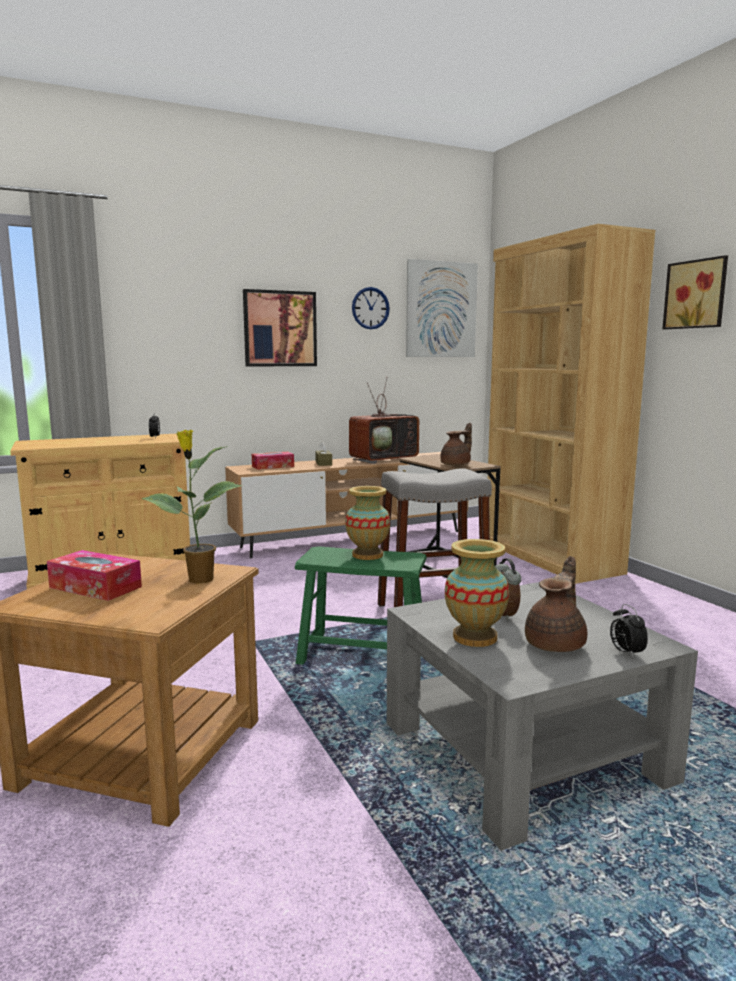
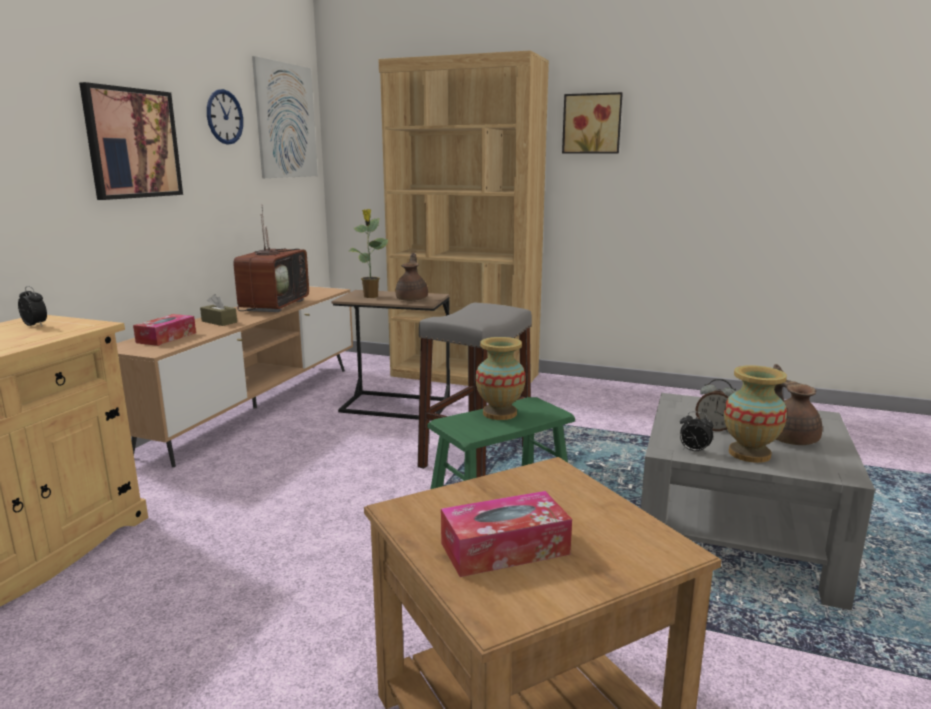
camera: 45 degrees left, 5 degrees up
(199, 580) = (563, 490): potted plant -> potted plant (370, 296)
(626, 652) = (825, 428): alarm clock -> alarm clock (693, 451)

